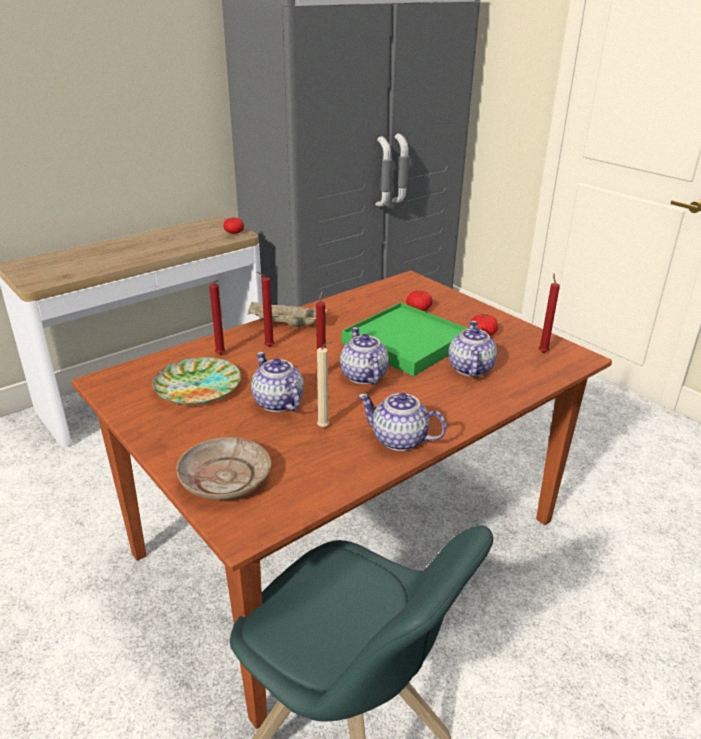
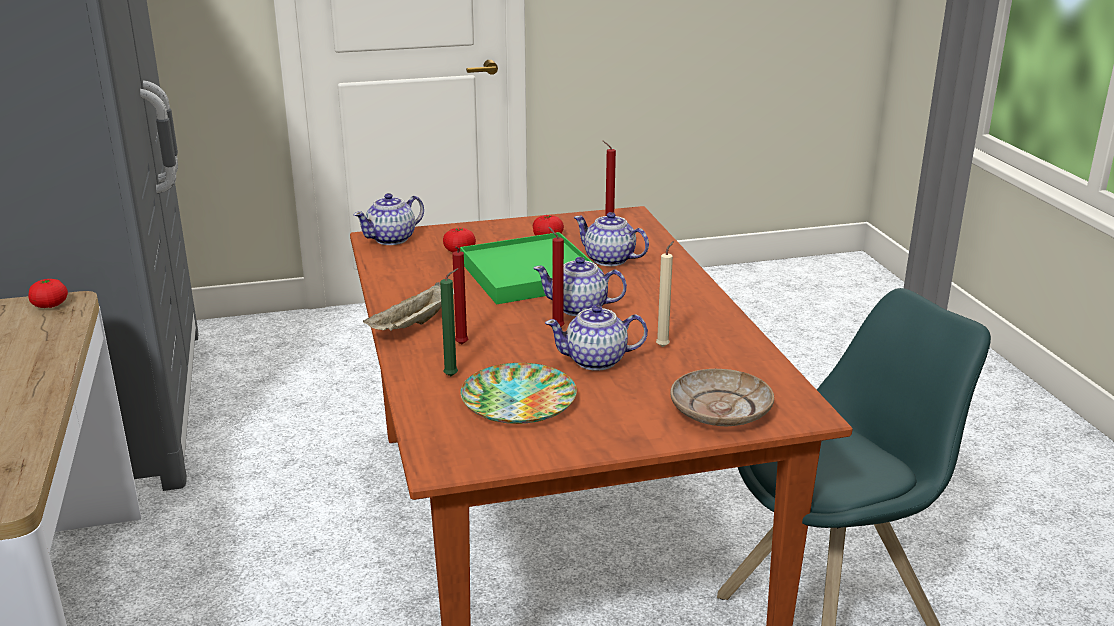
camera: 65 degrees left, 5 degrees down
(221, 355) = (453, 376): red candle -> green candle
(400, 440) = (709, 317): teapot -> teapot (392, 239)

